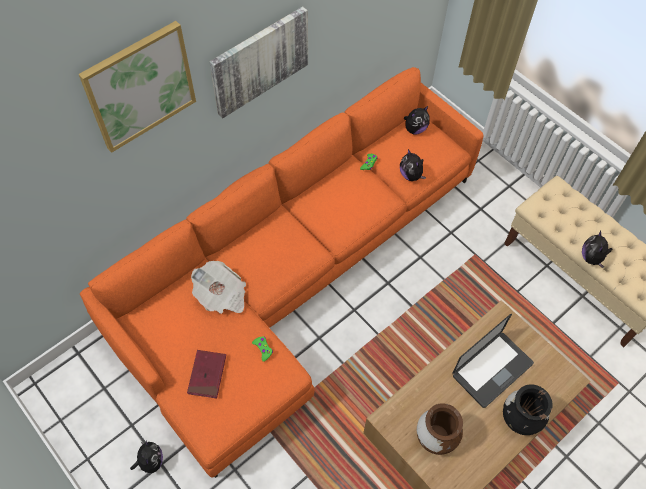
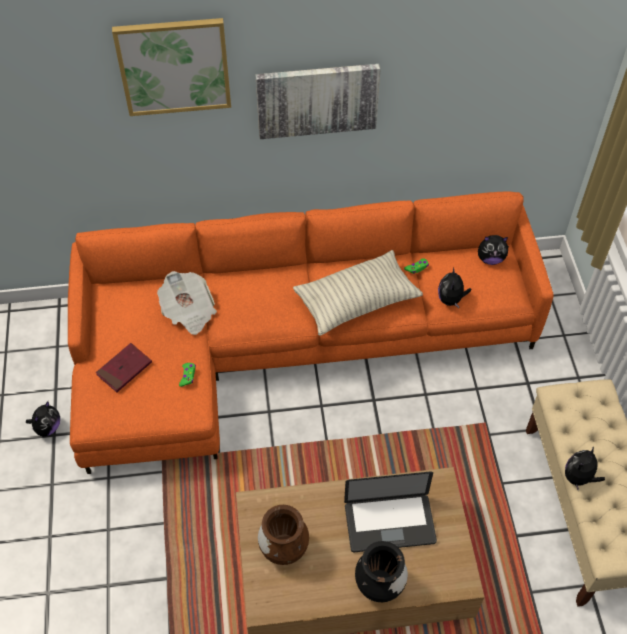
camera: 35 degrees right, 5 degrees down
(346, 214) = (357, 301): none -> pillow

